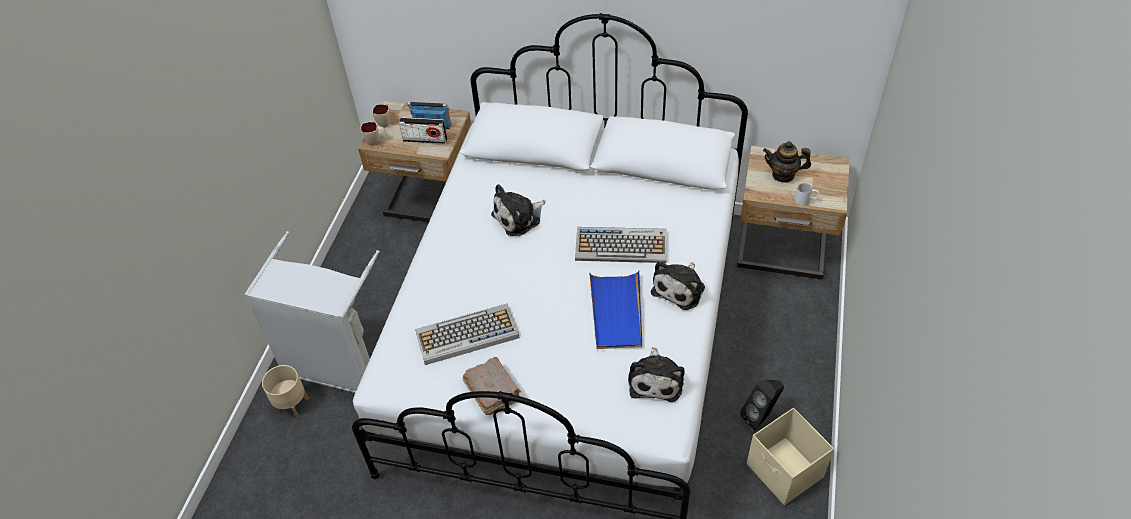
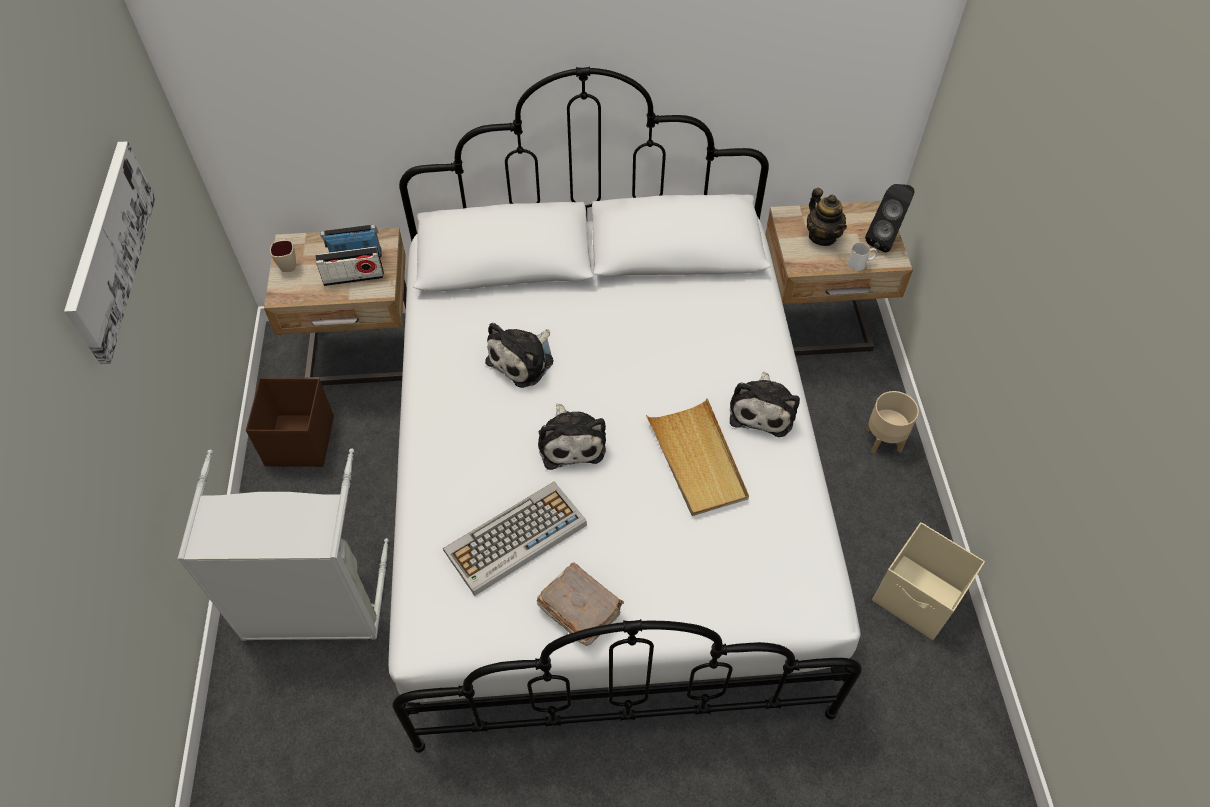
camera: 20 degrees left, 5 degrees up
(250, 80) = (108, 249): none -> picture
(293, 405) = (270, 679): beige planter -> beige planter (884, 440)
(366, 253) = (299, 442): none -> brown storage box
(376, 141) = (286, 293): beige mug -> none
(616, 312) = (697, 460): blue tray -> beige tray
(622, 246) = (669, 369): keyboard -> none
(656, 379) = (781, 538): plush toy -> plush toy (571, 441)
(760, 417) = (866, 537): black speaker -> black speaker (885, 239)
(783, 175) = (822, 236): teapot -> teapot turned 105 degrees counterclockwise

